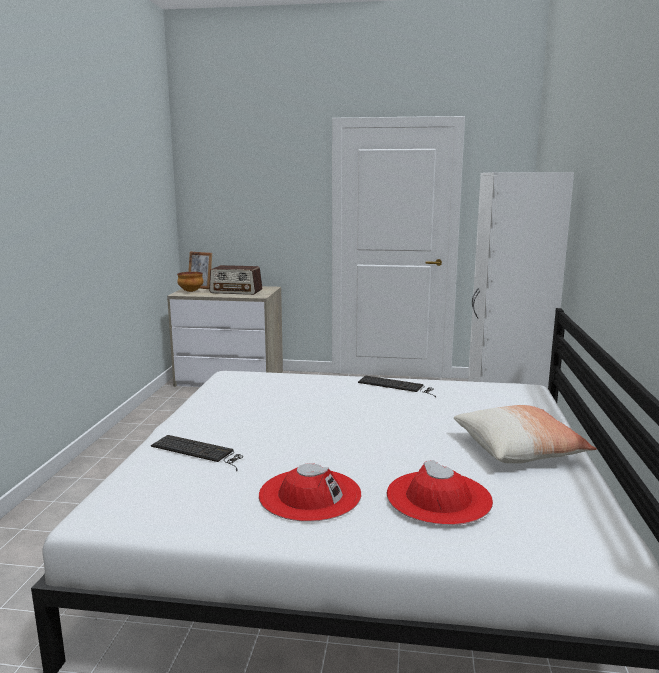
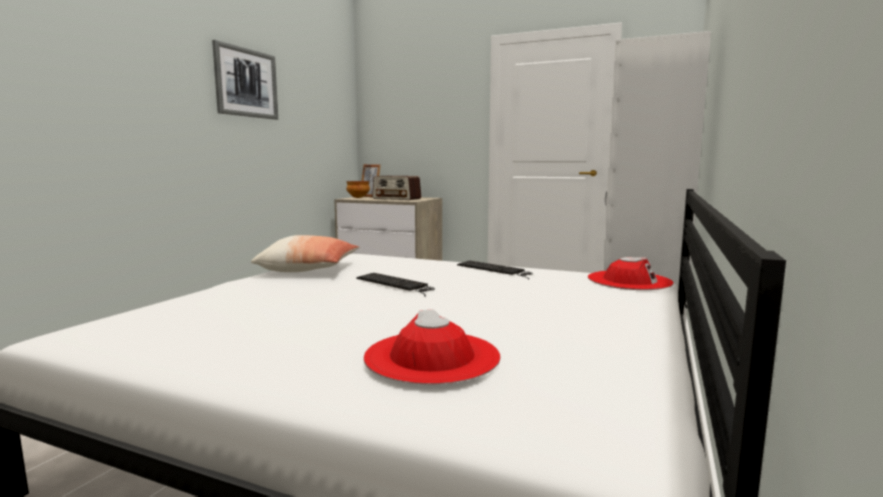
camera: 15 degrees right, 5 degrees down
(88, 184) = (246, 83): none -> picture
(199, 451) = (233, 299): keyboard -> keyboard (397, 284)
(310, 494) = (290, 340): red hat -> red hat (629, 280)
(519, 450) = (586, 327): pillow -> pillow (309, 270)

